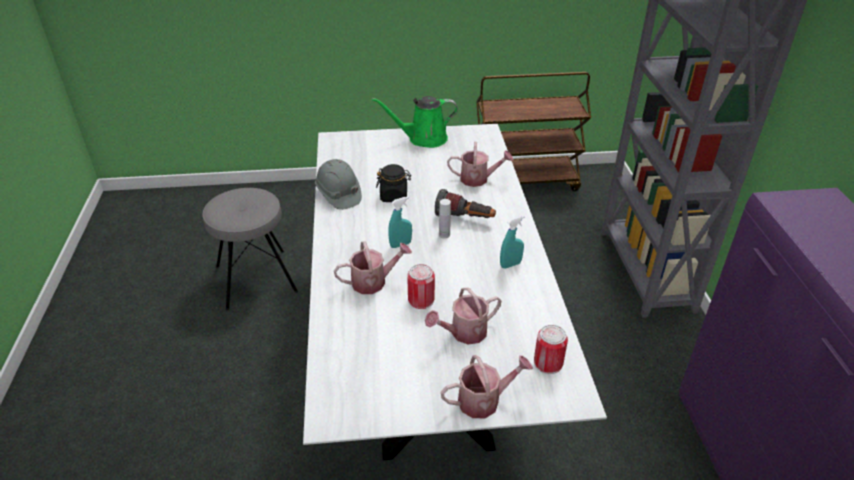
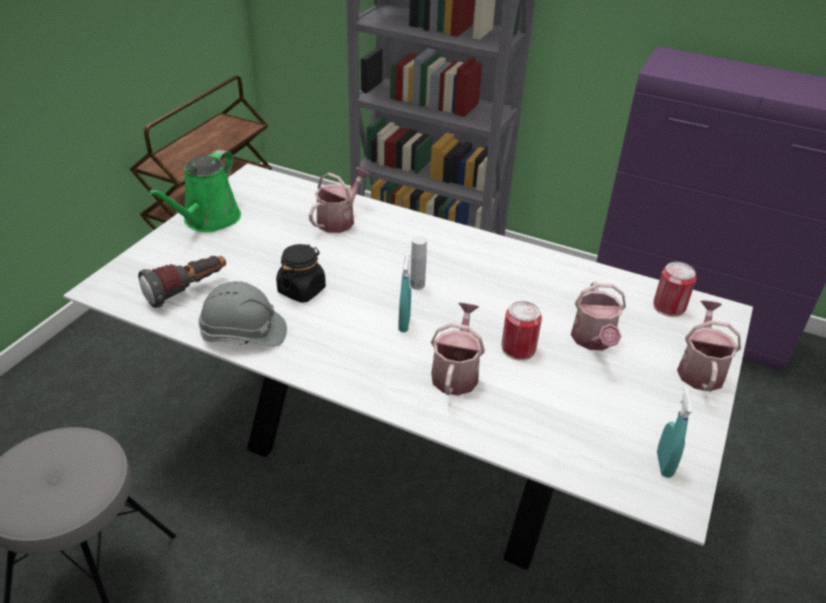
camera: 60 degrees left, 0 degrees up
(464, 218) = (402, 259): flashlight -> flashlight (188, 291)
(510, 264) = (508, 265): turquoise spray bottle -> turquoise spray bottle (664, 464)

